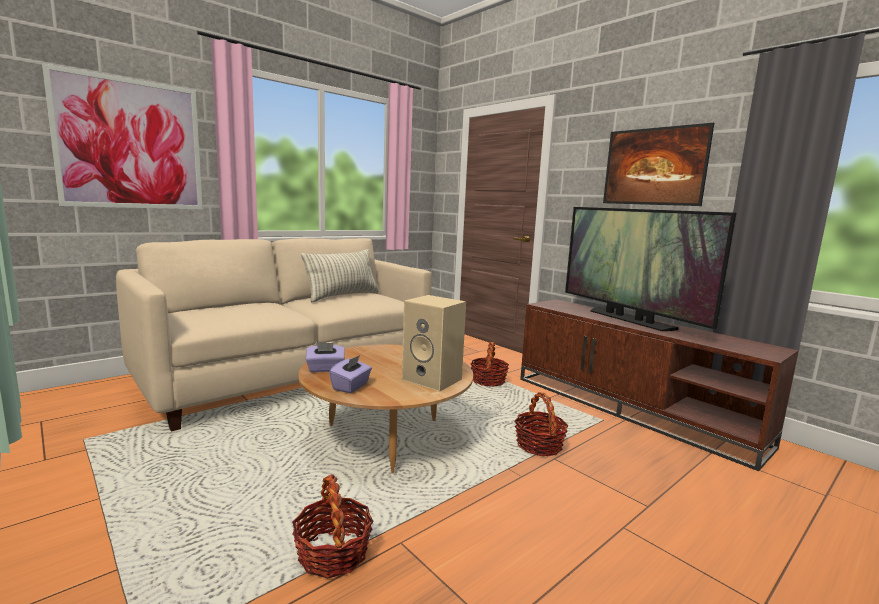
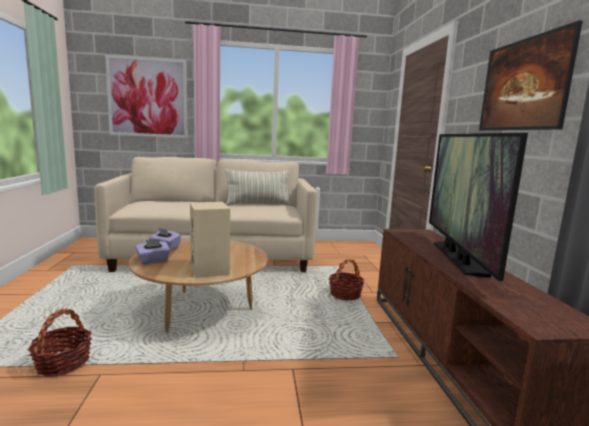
camera: 35 degrees right, 0 degrees up
(539, 445) = (298, 354): basket -> none

